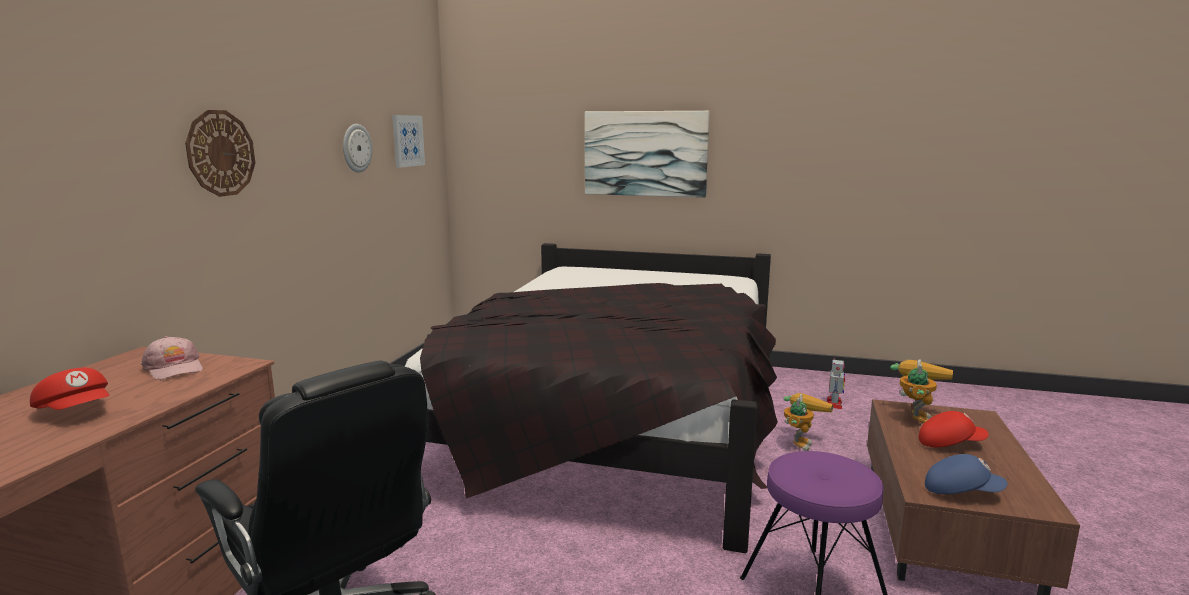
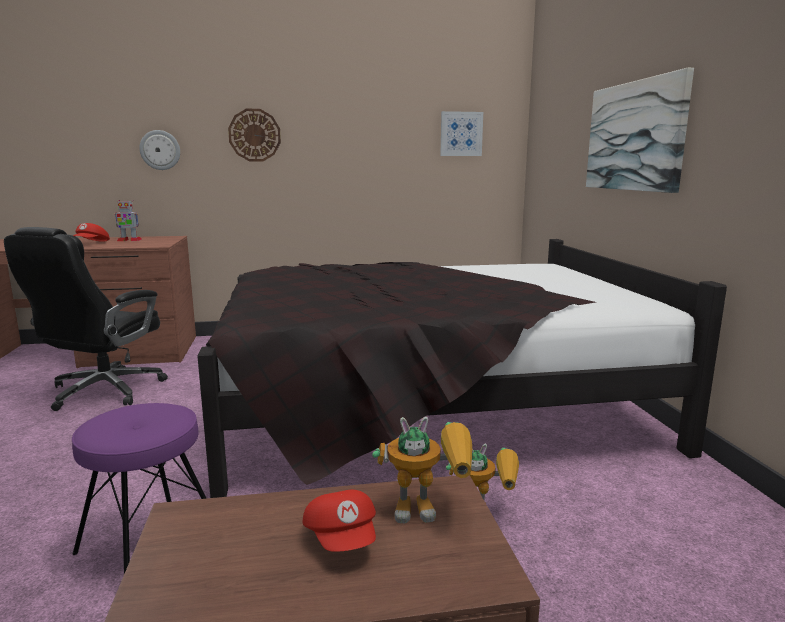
camera: 65 degrees right, 0 degrees up
(174, 368) = (151, 241): pink cap -> none
(356, 148) = (388, 137): wall clock -> wall clock (160, 150)
(834, 404) = (655, 528): toy robot -> toy robot (129, 240)
(961, 491) = (185, 544): blue cap -> none

